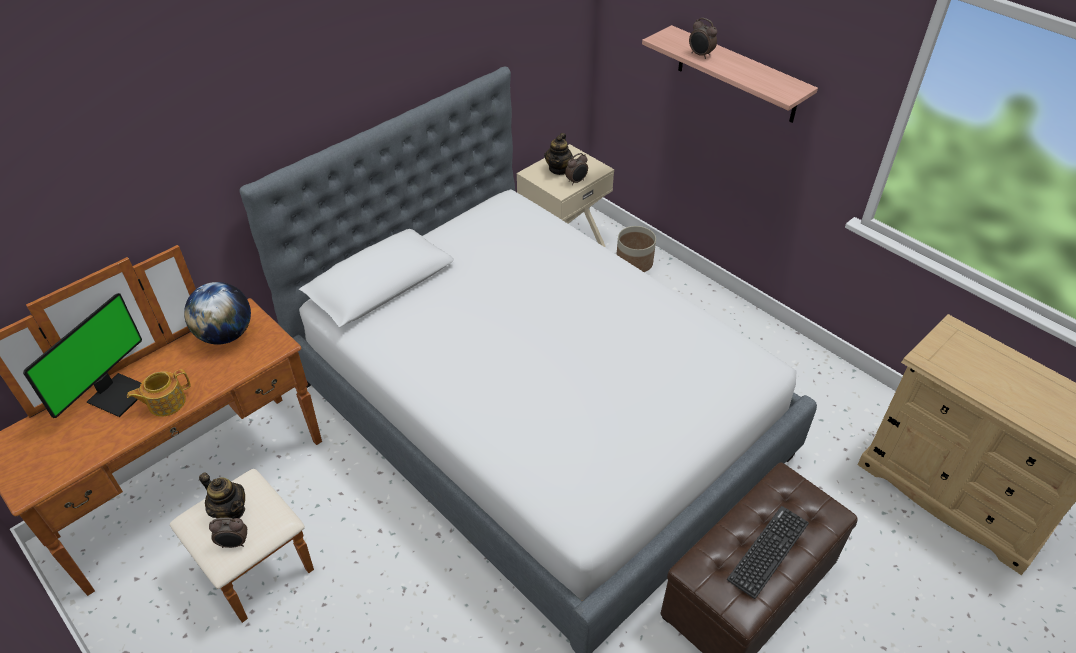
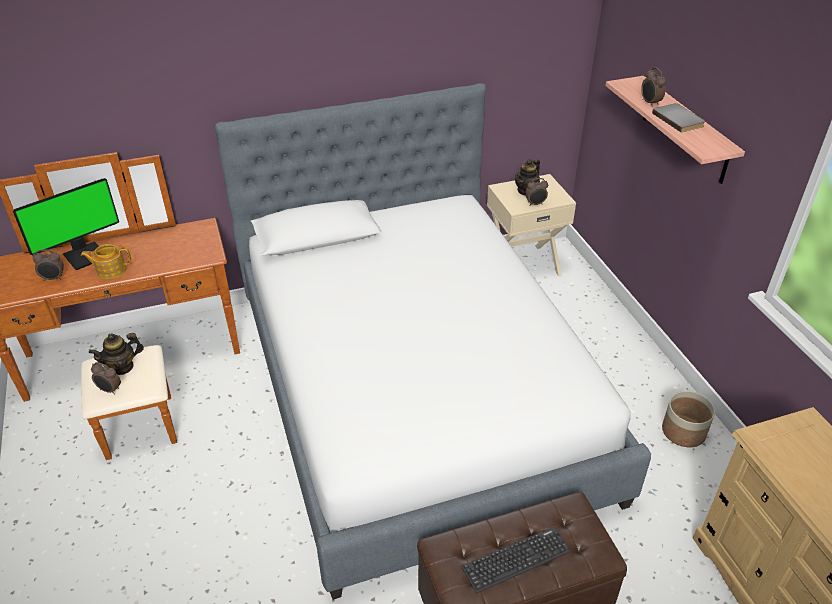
camera: 25 degrees right, 5 degrees down
(97, 437) = (53, 278): none -> alarm clock
(226, 335) = (181, 238): globe -> none
(230, 511) = (122, 367): teapot -> teapot turned 90 degrees clockwise
(634, 262) = (580, 296): planter -> planter (684, 431)
(739, 67) = (679, 119): none -> grey book

